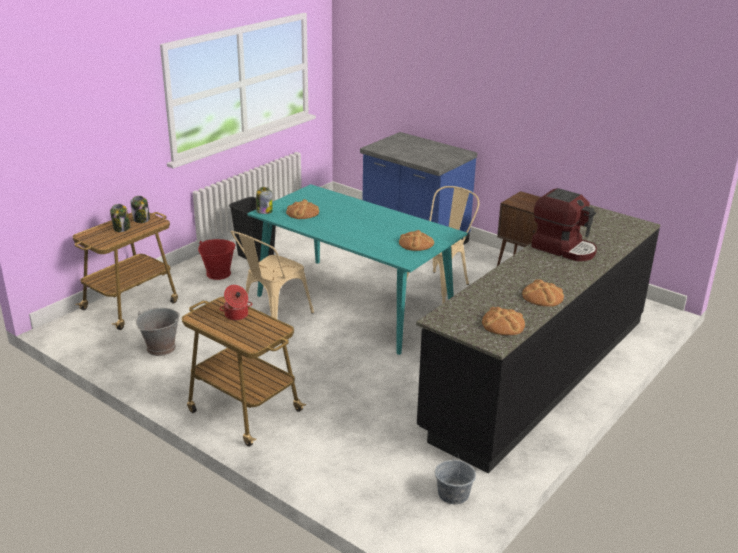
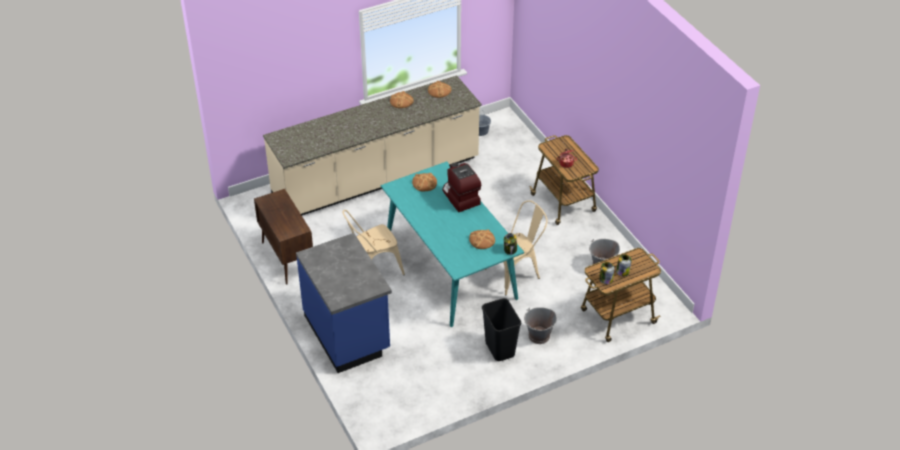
camera: 155 degrees left, 15 degrees up
(218, 273) = (539, 336): red bucket -> grey bucket
(538, 372) = (376, 179): black counter -> beige counter
(564, 248) = (350, 131): coffee machine -> coffee machine (460, 197)

